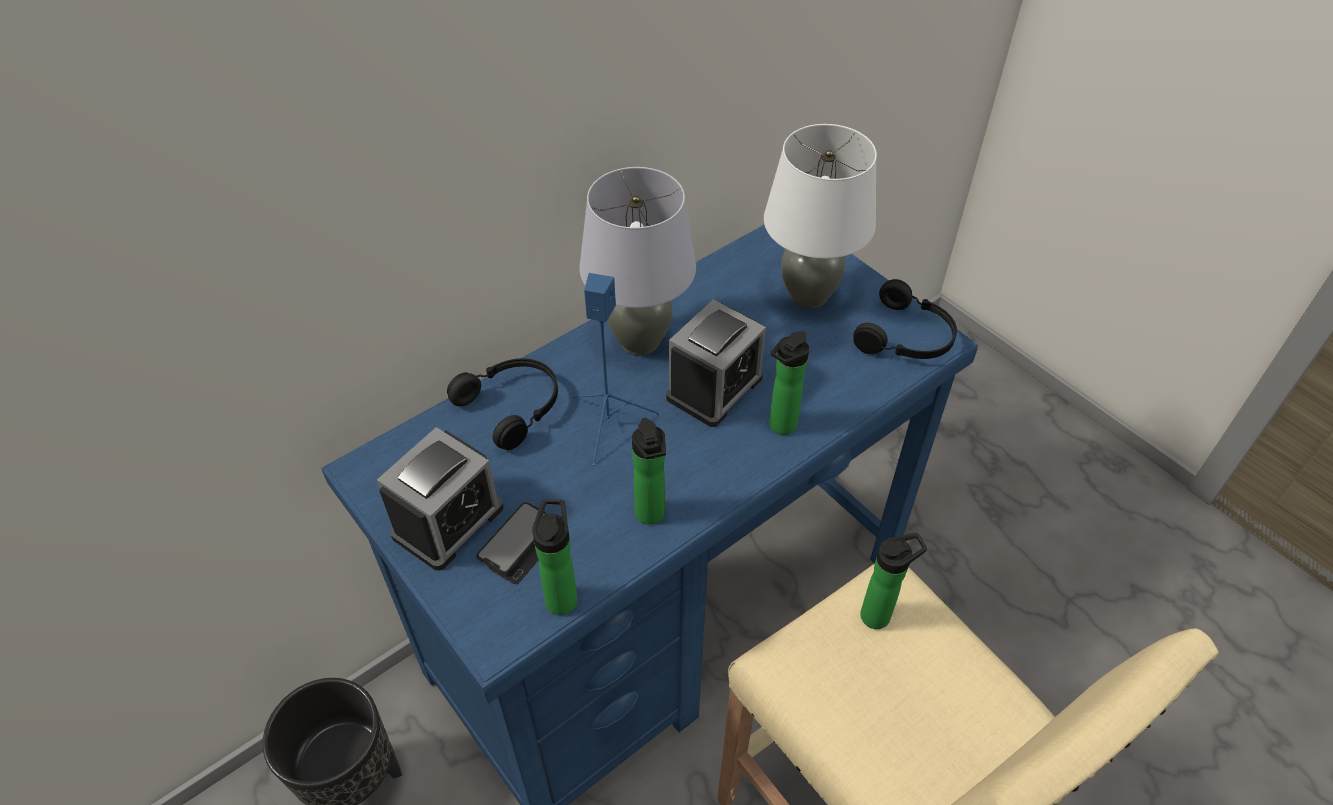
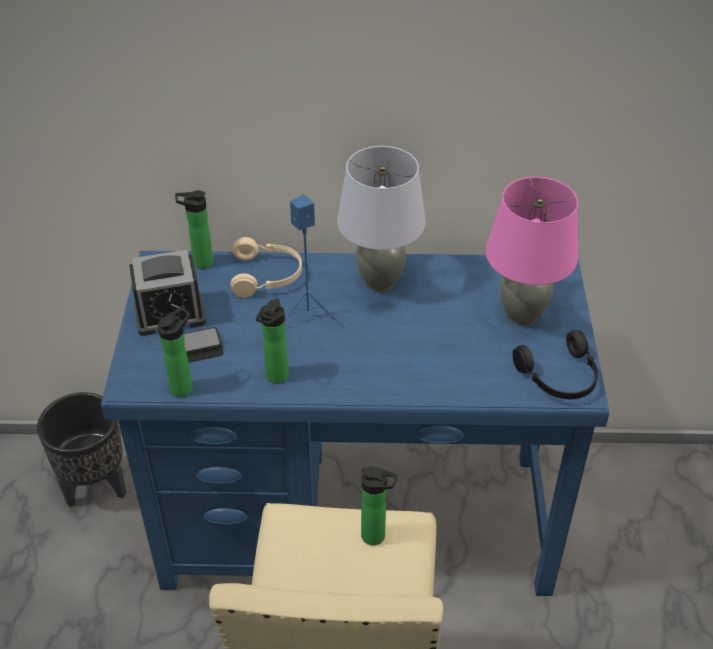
camera: 40 degrees right, 5 degrees down
(513, 406) = (267, 275): black headphones -> beige headphones
(714, 387) = (394, 333): alarm clock -> none
(780, 427) = (407, 378): bottle -> bottle (200, 263)
(808, 295) = (522, 314): white table lamp -> pink table lamp

